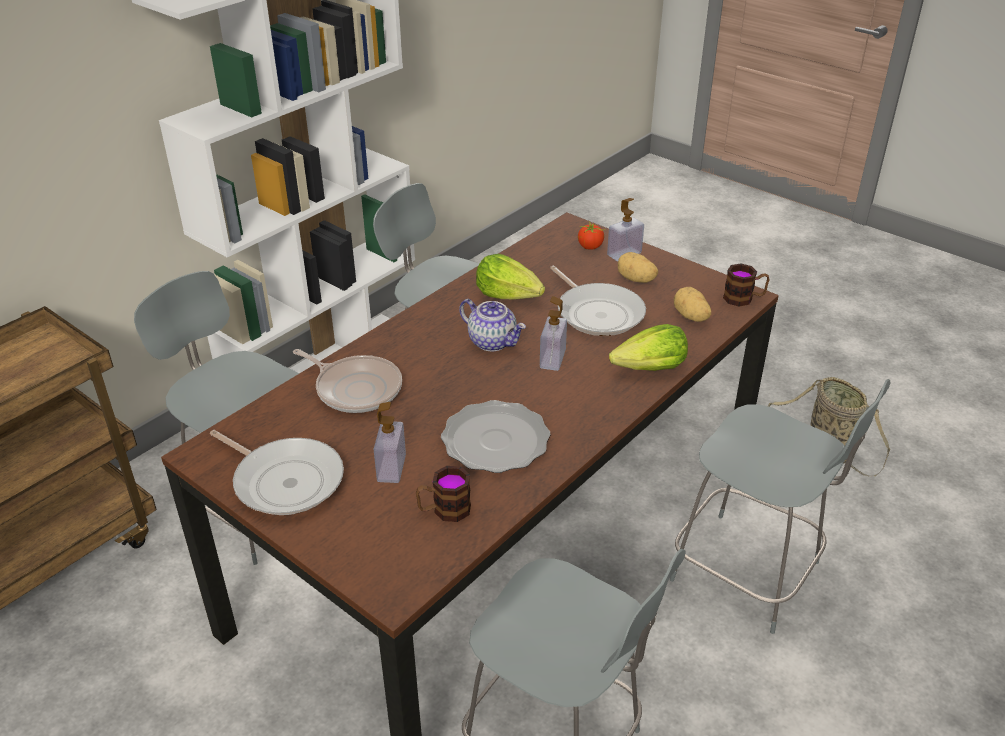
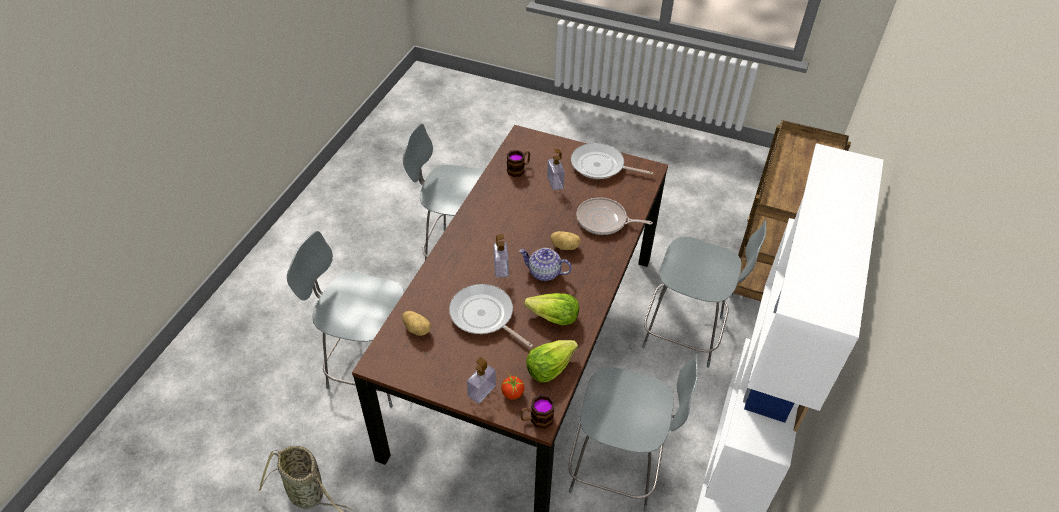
camera: 160 degrees right, 10 degrees up
(496, 441) = (511, 207): plate -> none
(636, 280) = (465, 360): potato -> potato (565, 246)
(650, 368) = (437, 275): lettuce -> lettuce (549, 367)
(744, 298) = (378, 359): mug -> mug (536, 419)

